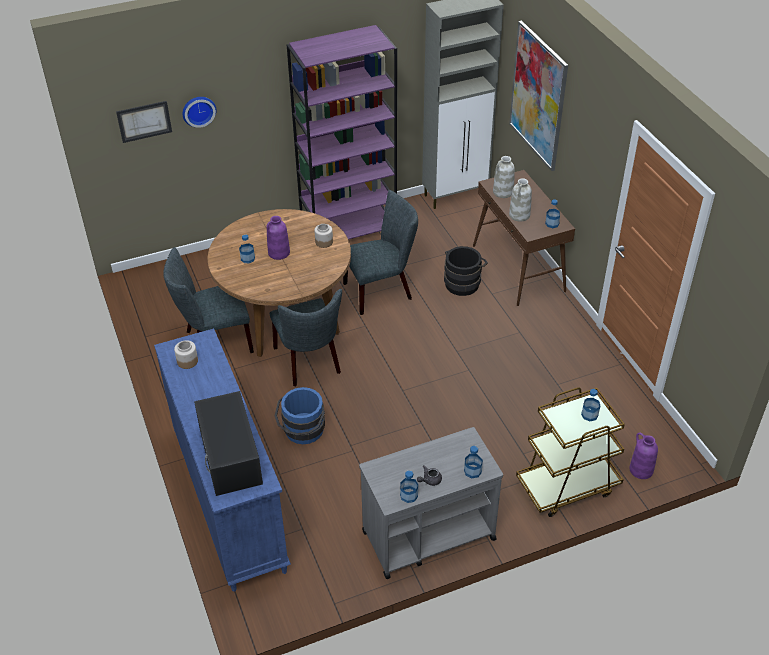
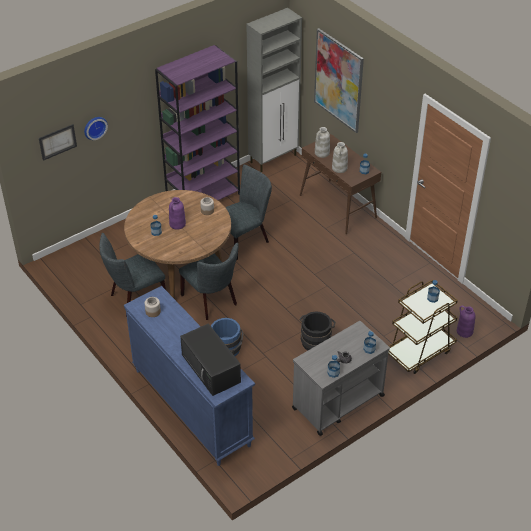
camera: 15 degrees left, 0 degrees up
(463, 282) = (302, 223): black bucket -> black bucket (316, 340)

